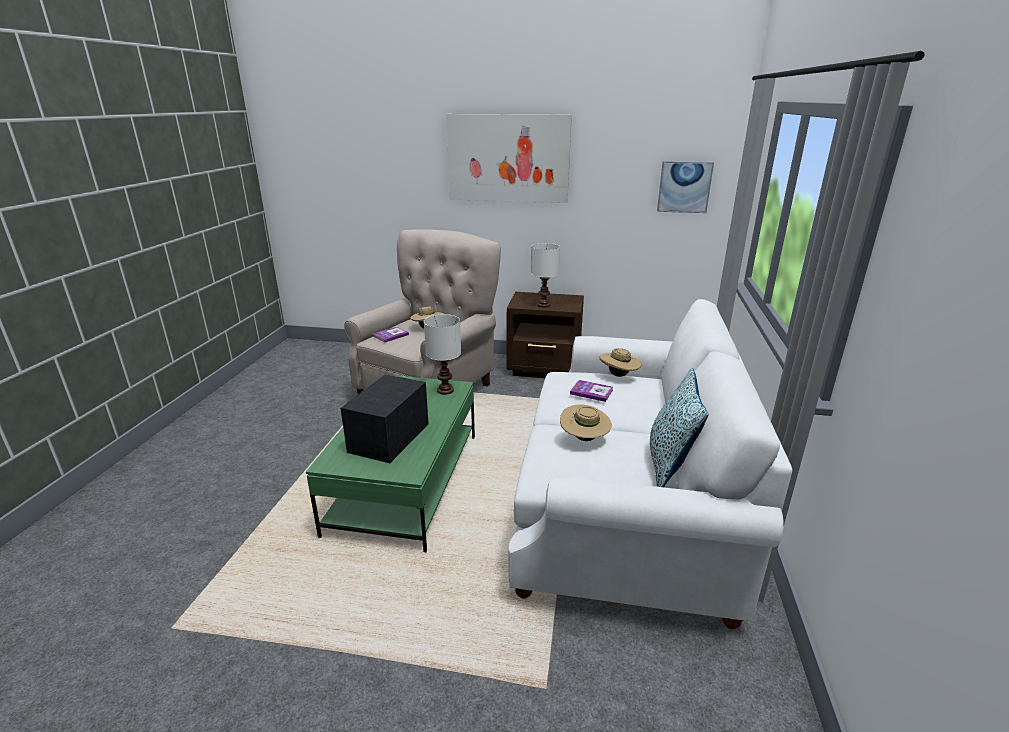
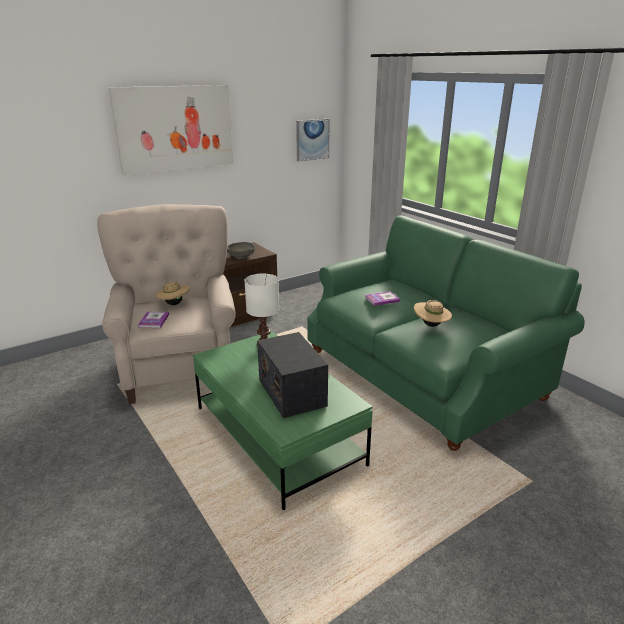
camera: 45 degrees left, 0 degrees up
(543, 305) = (241, 257): white table lamp -> grey bowl
(619, 375) = (375, 284): beige hat -> none
(624, 507) = (422, 373): white sofa -> green sofa
(669, 465) = (483, 320): pillow -> none

